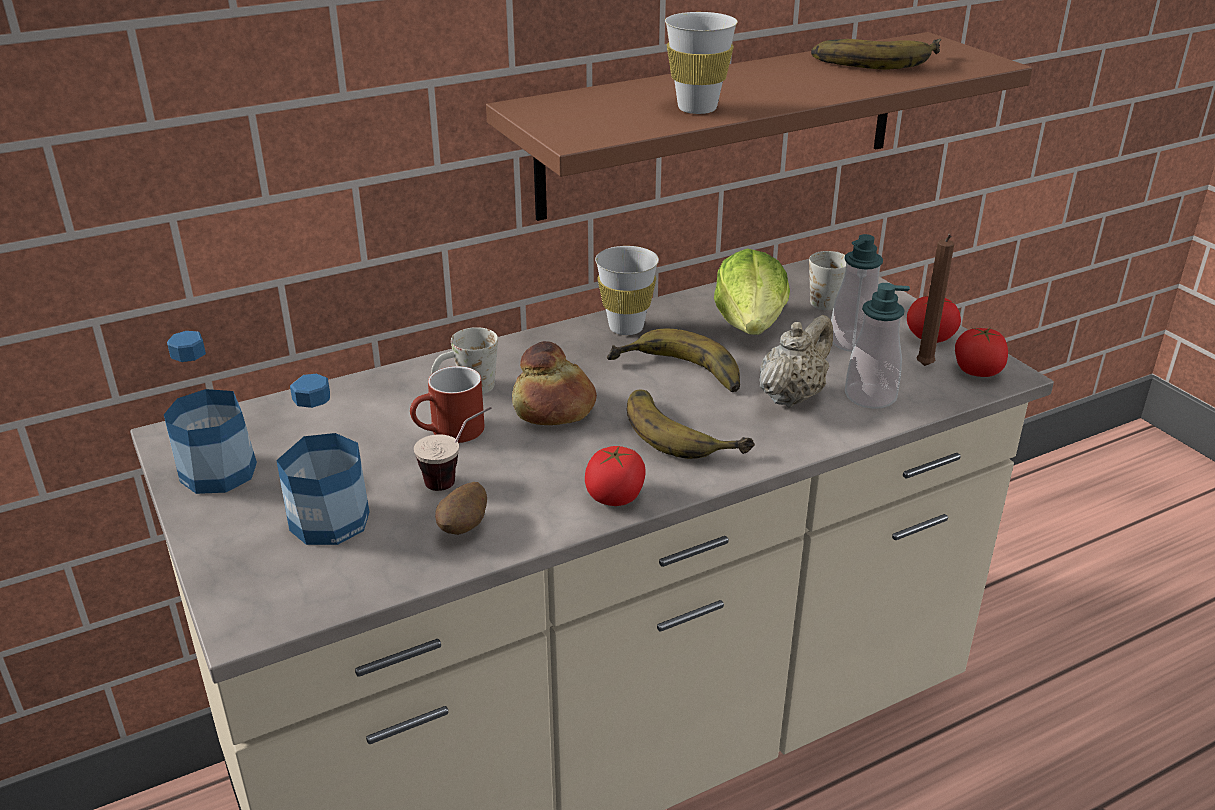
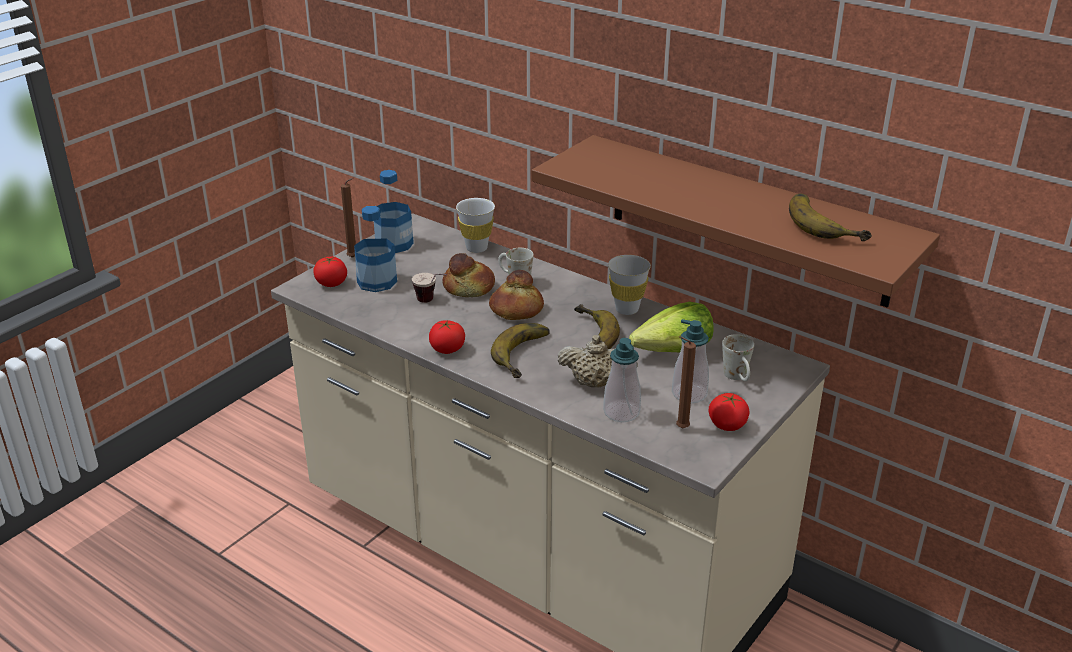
camera: 65 degrees right, 0 degrees up
(212, 528) = (354, 258): none -> brown candle
(449, 433) = (469, 288): red mug -> bread
(464, 528) = (394, 316): potato -> none
(697, 108) = (646, 187): white cup -> white cup (476, 248)
(977, 372) = (694, 452): tomato -> tomato (331, 283)

